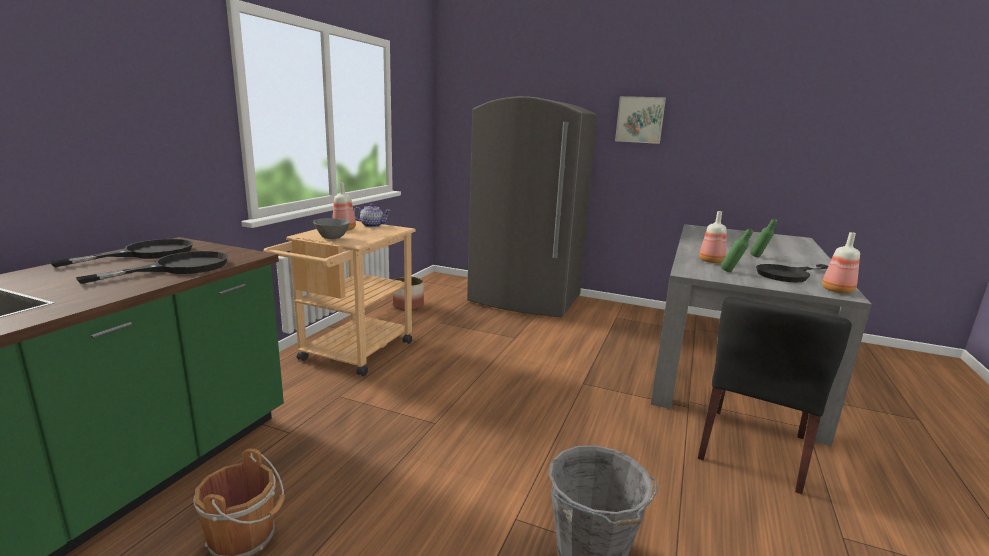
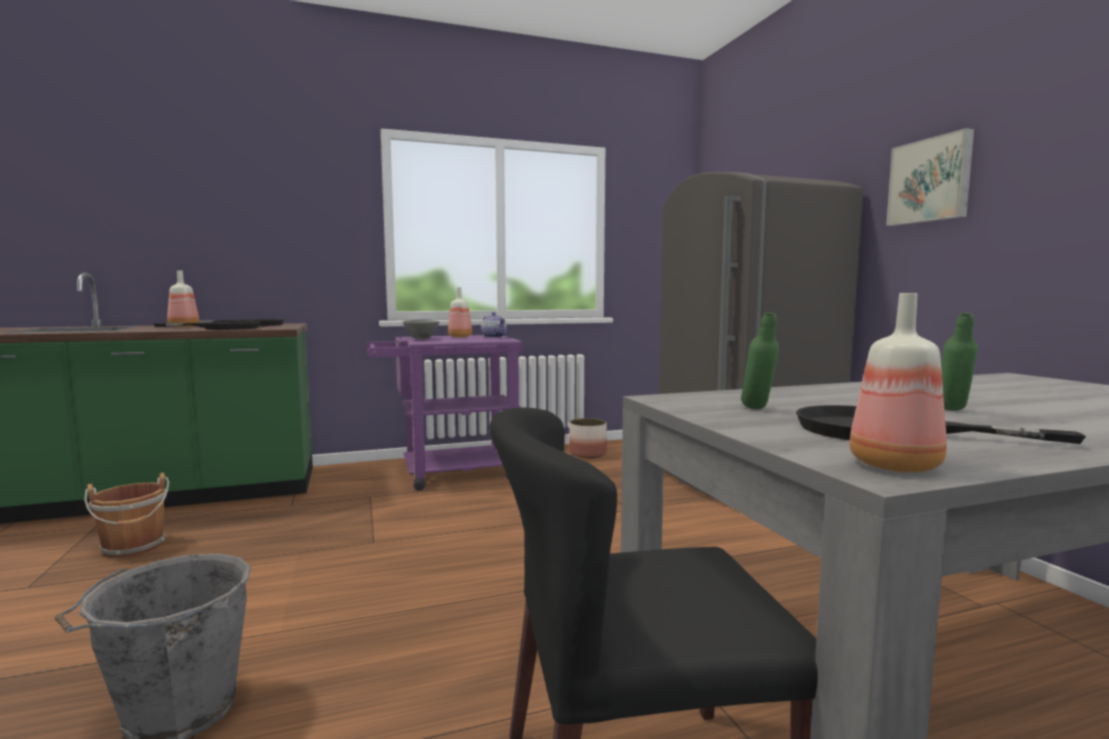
camera: 50 degrees right, 10 degrees down
(351, 355) = (448, 474): beige cart -> purple cart
(712, 261) = (793, 399): bottle -> bottle (184, 326)

